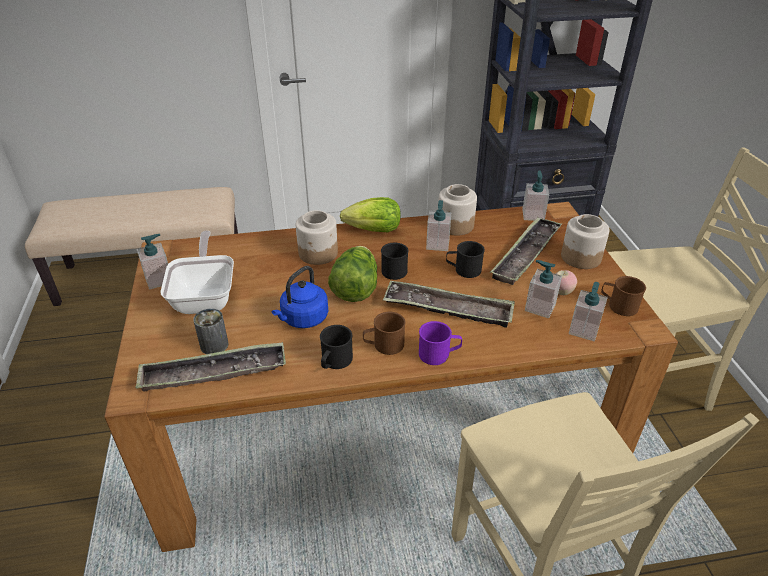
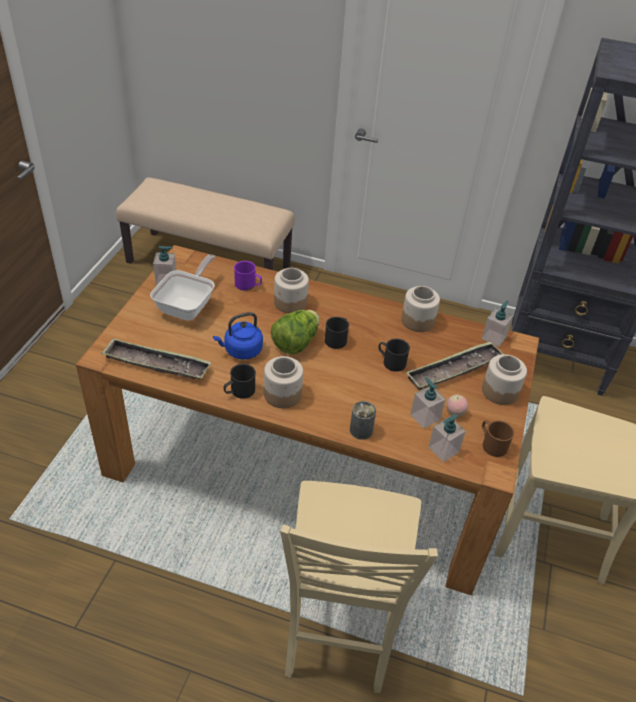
camera: 25 degrees right, 5 degrees up
(214, 345) = (170, 344): can -> can (361, 430)
(374, 230) = (348, 300): lettuce -> none
(384, 345) = (282, 394): brown mug -> jar
(437, 244) = (389, 332): soap dispenser -> none
(439, 354) = (315, 418): purple mug -> purple mug (248, 285)
(448, 309) = (351, 388): tray -> none

